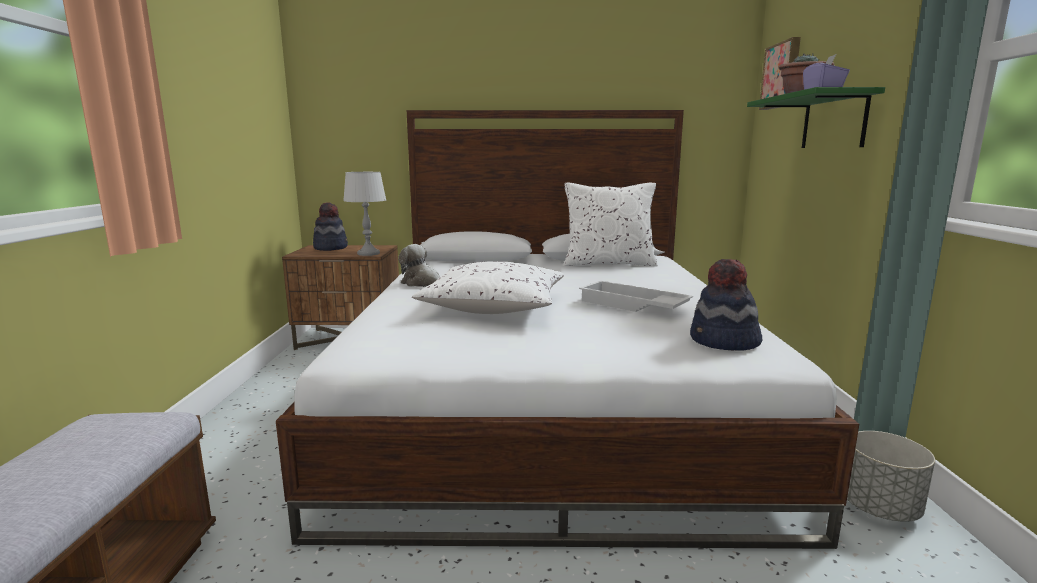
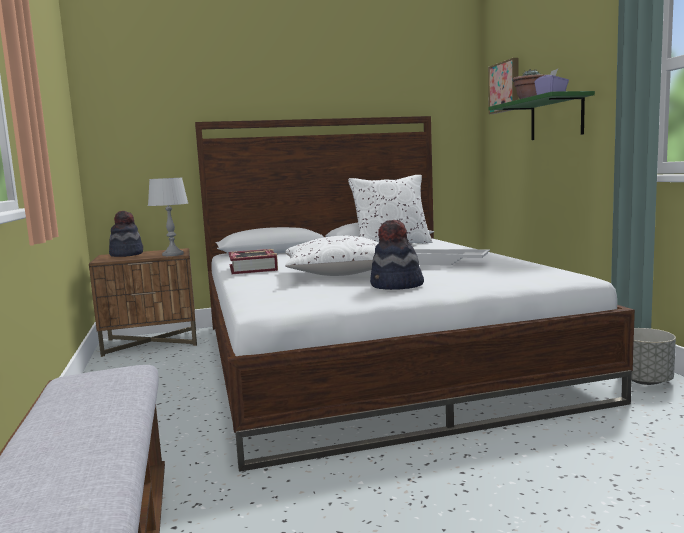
camera: 15 degrees left, 5 degrees down
(423, 283) = (253, 268): plush toy -> book
(723, 342) = (530, 273): hat -> hat (396, 286)

